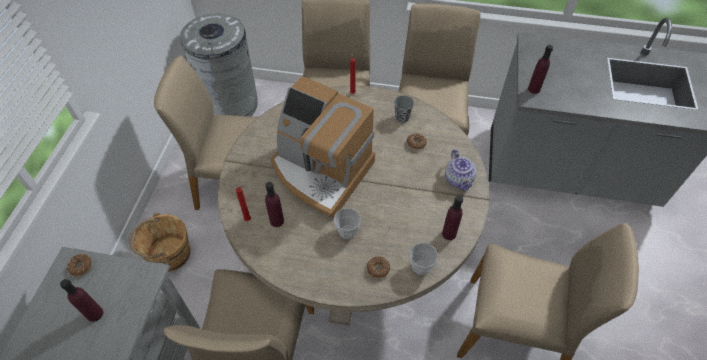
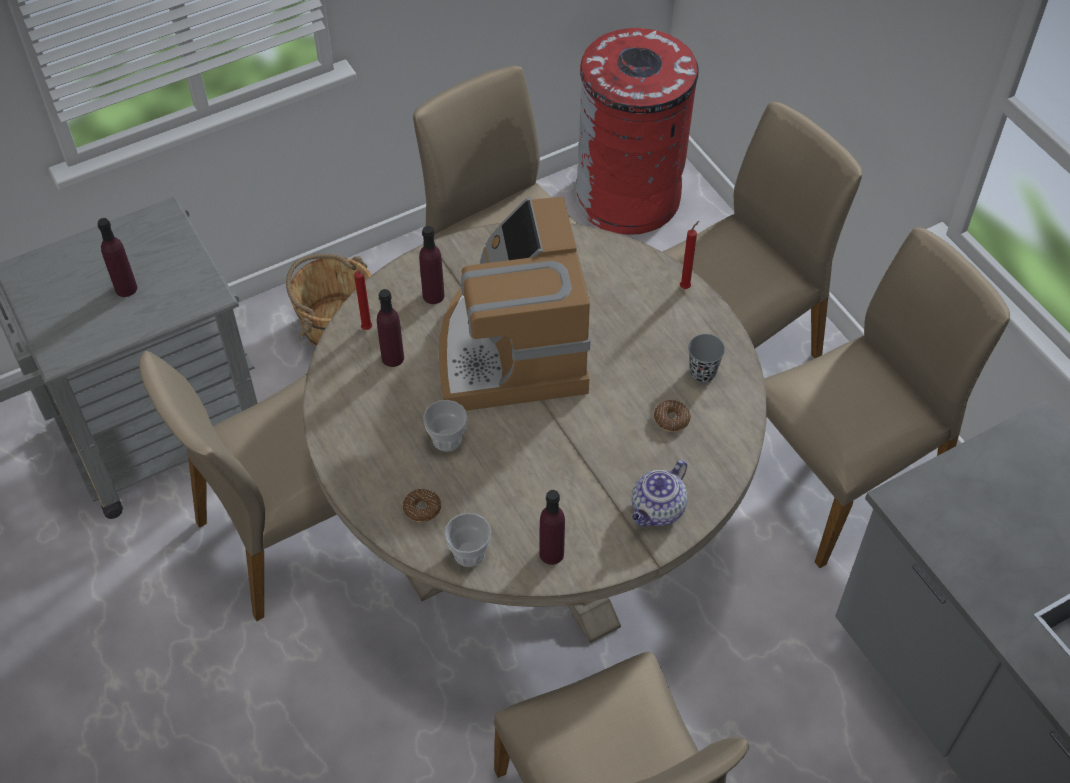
camera: 50 degrees right, 0 degrees up
(81, 266) = (167, 231): donut -> none
(230, 105) = (628, 197): grey trash can -> red trash can
(534, 89) = (928, 493): purple bottle -> purple bottle (433, 295)

